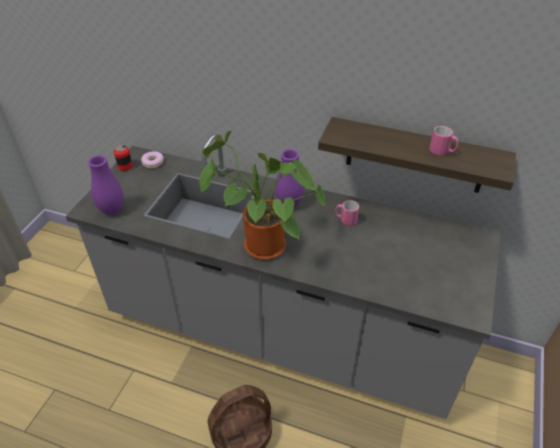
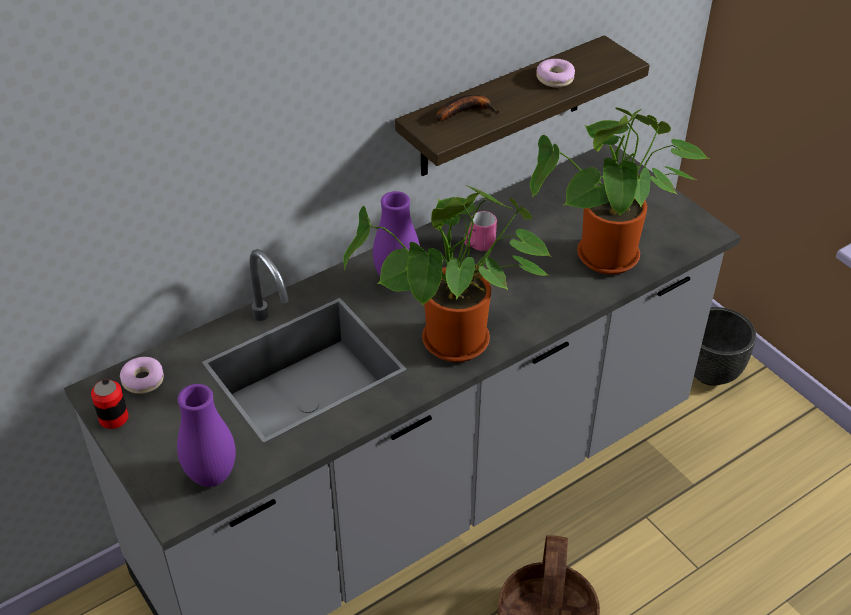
camera: 55 degrees left, 0 degrees up
(367, 135) = (466, 111): none -> banana
(391, 279) = (607, 262): none -> potted plant
(442, 152) = (555, 78): pink mug -> donut
(492, 427) = (711, 373): none -> black planter

